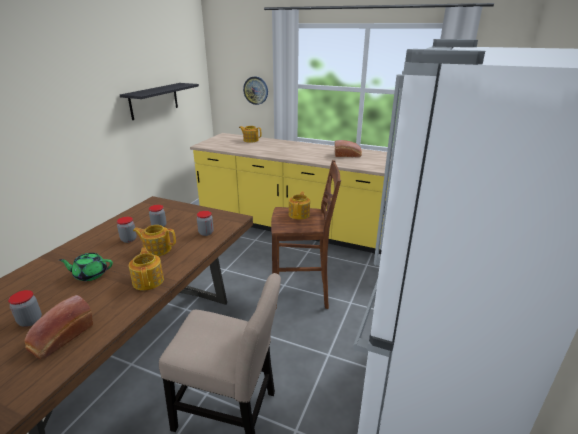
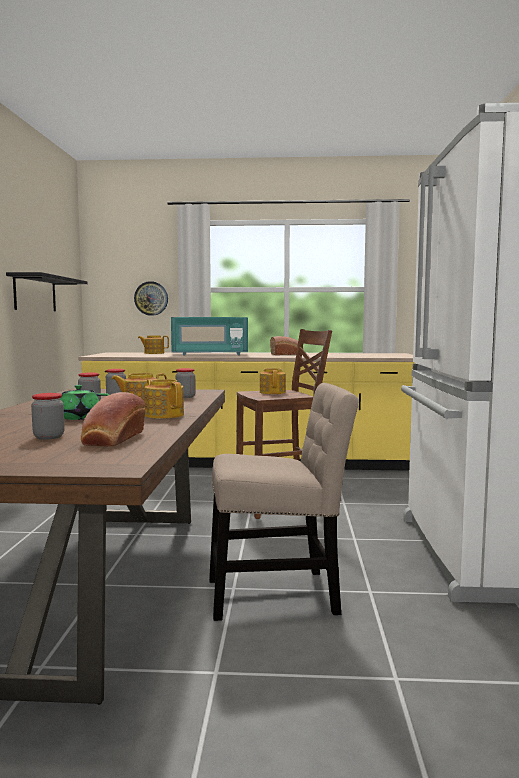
camera: 20 degrees left, 20 degrees down
(286, 149) = (209, 354): none -> turquoise microwave

